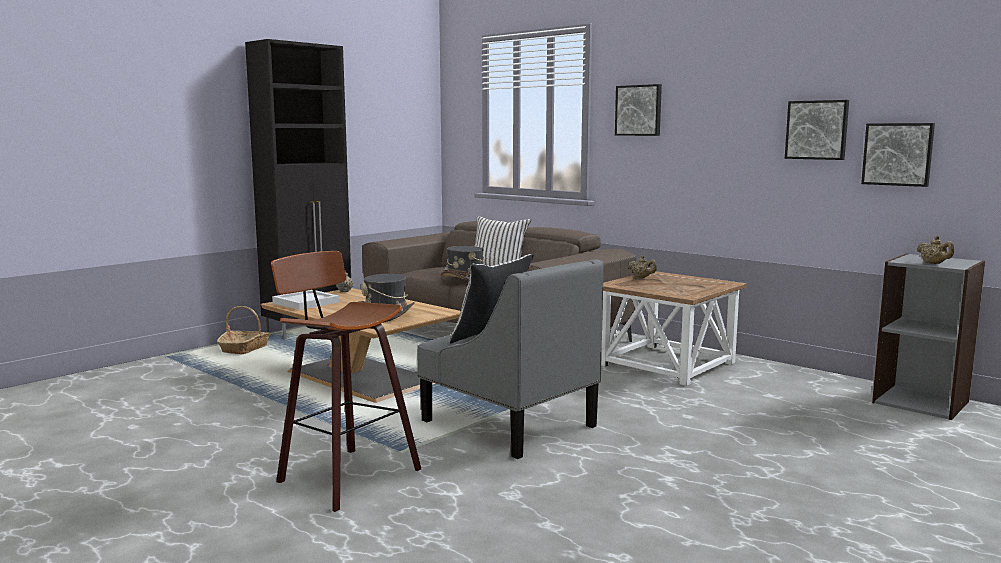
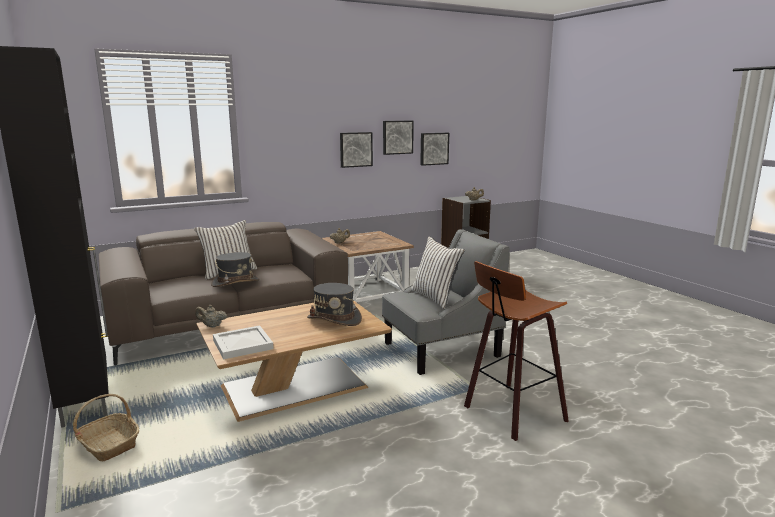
camera: 70 degrees left, 5 degrees up
(639, 110) = (282, 126): picture -> picture (355, 149)

